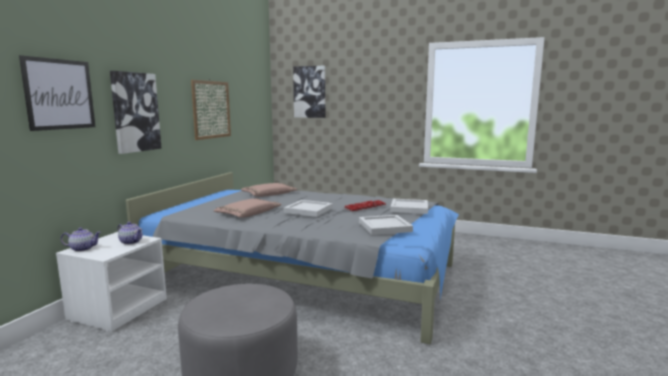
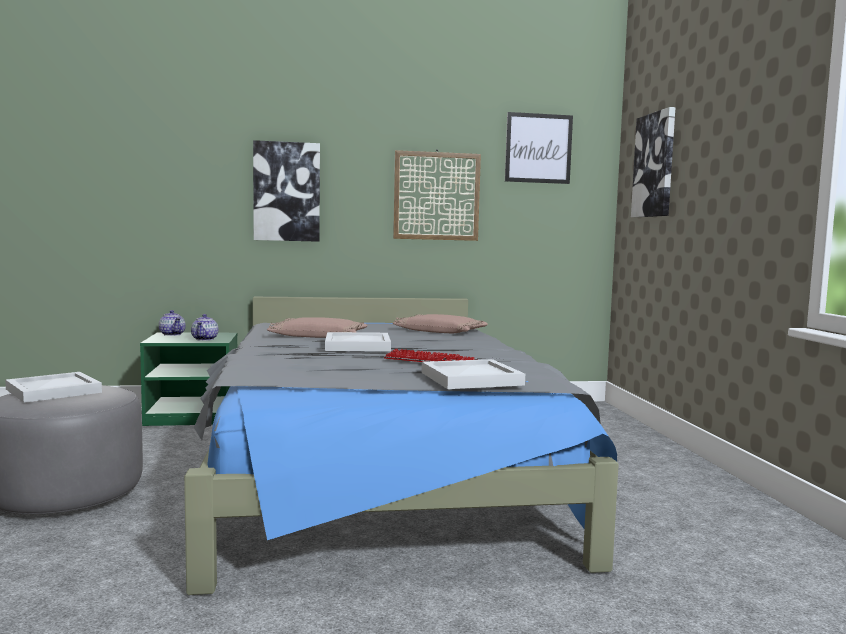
camera: 60 degrees right, 5 degrees down
(59, 94) = (186, 167): picture -> picture (538, 148)
(118, 309) = (194, 416): white nightstand -> green nightstand
(385, 227) = (308, 376): white tray -> white tray (52, 391)

